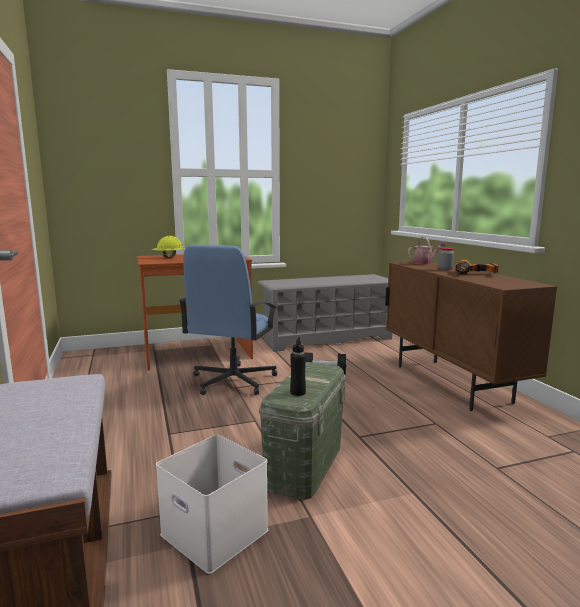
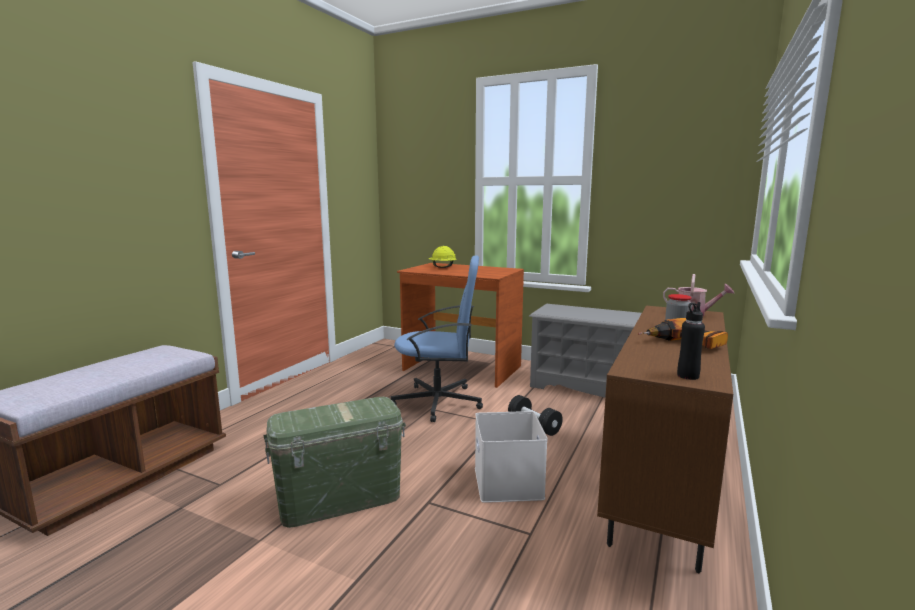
camera: 45 degrees right, 0 degrees up
(217, 532) = (203, 511): white storage box -> white storage box (509, 483)
(232, 381) = (439, 402): blue office chair -> blue office chair turned 150 degrees counterclockwise
(297, 392) = (303, 419): black bottle -> black bottle (687, 376)

